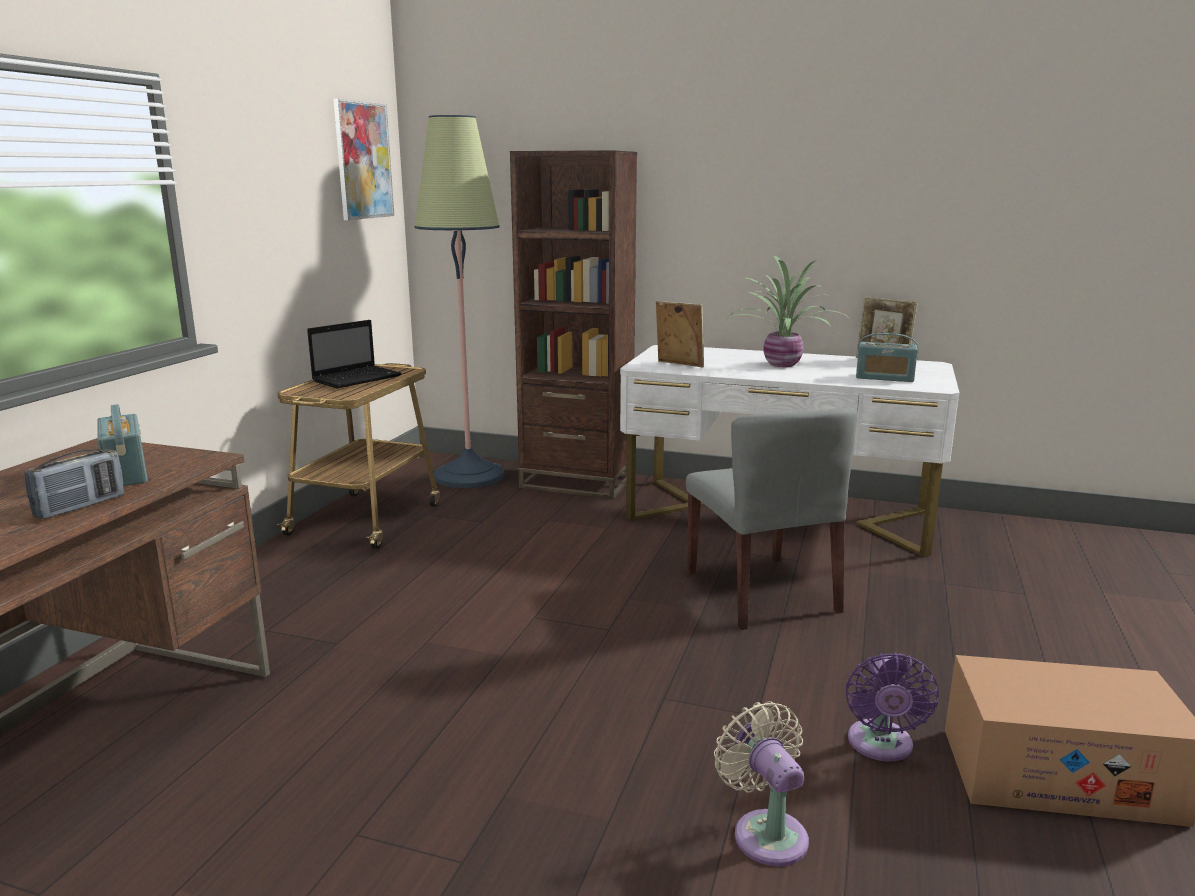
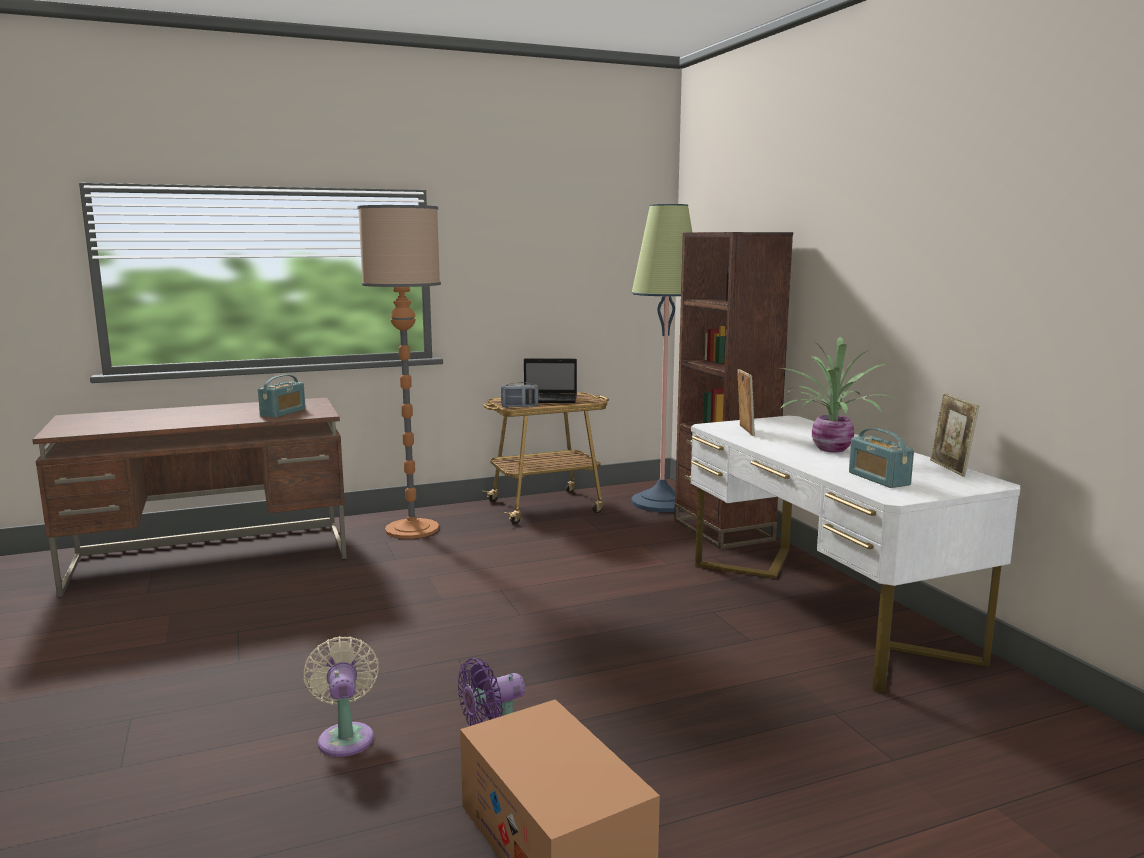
camera: 50 degrees right, 5 degrees down
(80, 506) = (233, 420): radio -> radio (519, 406)
(267, 603) = (412, 529): none -> floor lamp
(363, 161) = (625, 240): picture -> none
(762, 592) = (664, 644): grey chair -> none
(766, 832) = (346, 736): beige fan -> beige fan turned 45 degrees counterclockwise

